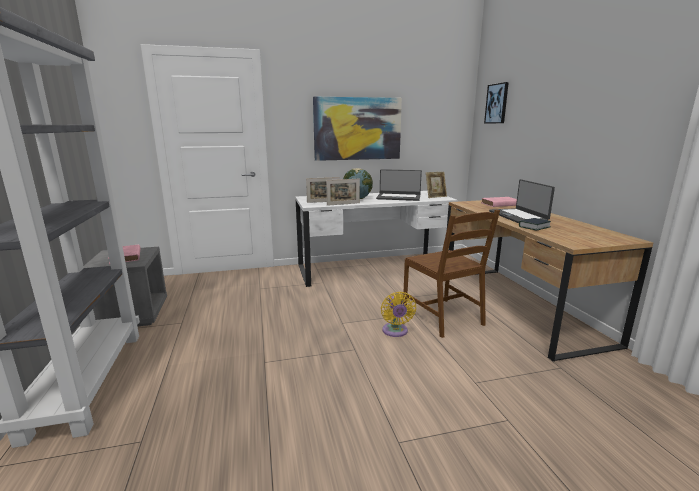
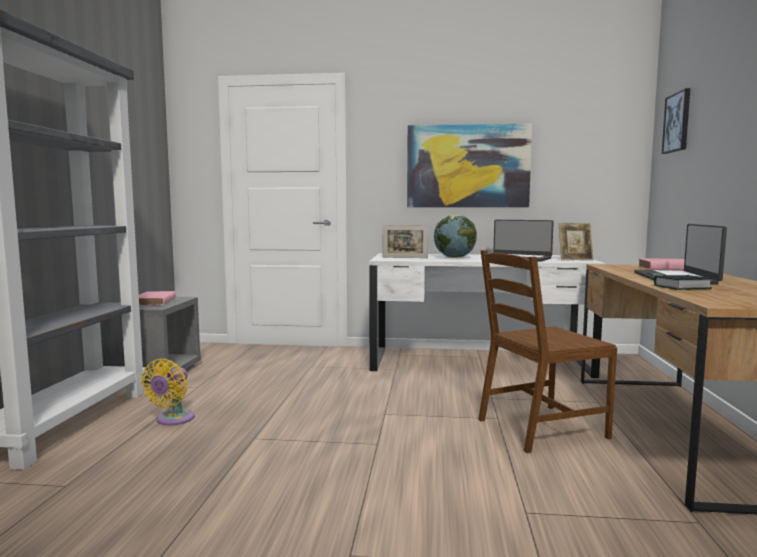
camera: 20 degrees right, 10 degrees down
(343, 204) = (427, 260): picture frame -> none
(395, 332) = (451, 434): yellow fan -> yellow fan (173, 420)
(443, 317) = (540, 428): brown chair -> brown chair turned 75 degrees clockwise

